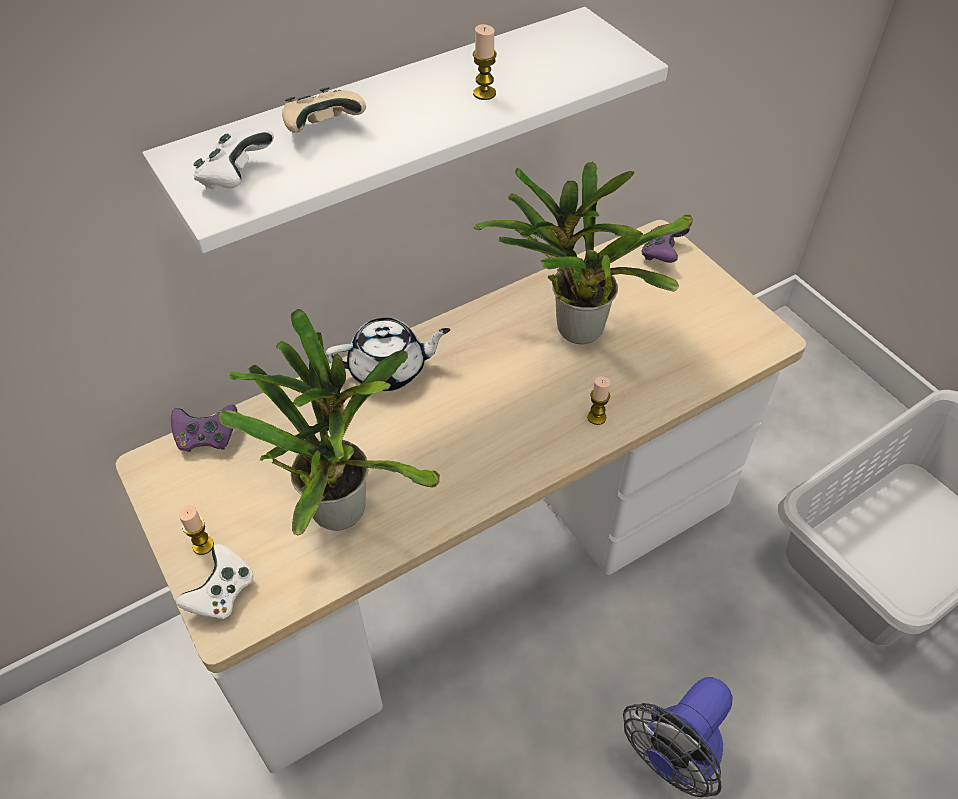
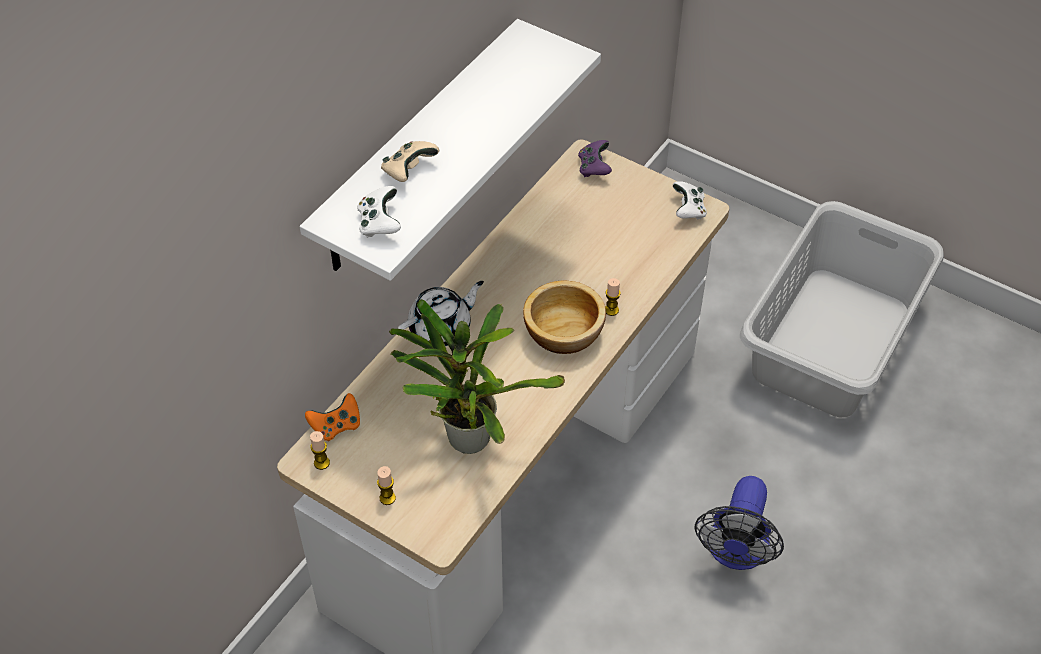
camera: 25 degrees left, 0 degrees up
(207, 438) = (336, 426): purple game controller -> orange game controller
(222, 594) = (423, 522): white game controller -> white game controller (688, 210)
(484, 93) = (496, 111): candle -> candle (321, 463)
(526, 423) = (565, 332): none -> bowl
(573, 327) = (559, 249): potted plant -> none

